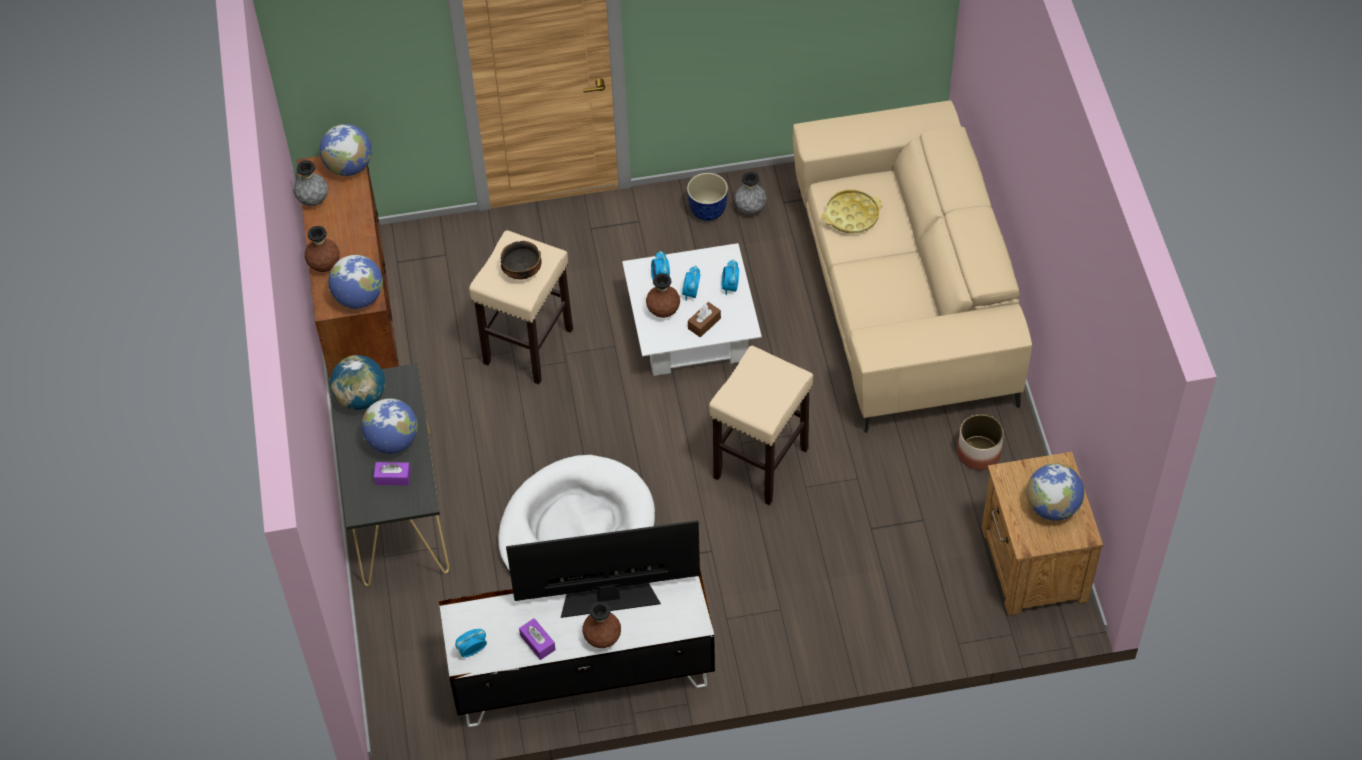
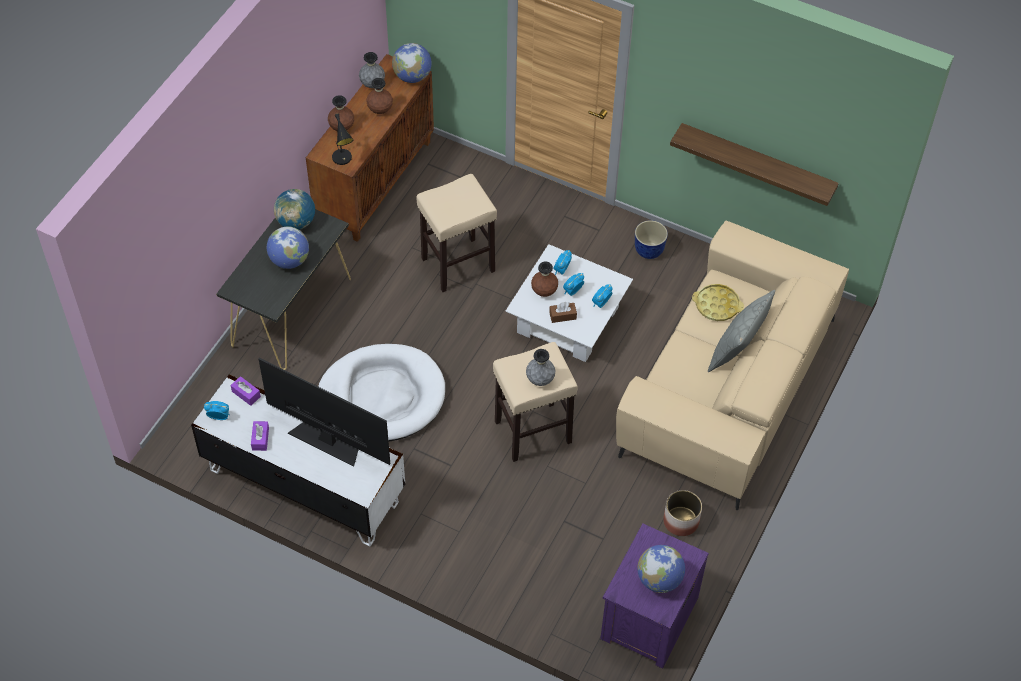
camera: 35 degrees right, 0 degrees up
(359, 298) = (343, 159): globe -> black table lamp
(393, 477) = (269, 282): purple tissue box -> purple tissue box (246, 394)
(522, 271) = (456, 205): bowl -> none
(602, 639) = (299, 463): brown vase -> brown vase (380, 110)
(750, 209) = (677, 267): grey vase -> grey vase (540, 380)
(802, 42) = (757, 163): none -> shelf
(909, 247) = (737, 350): none -> grey pillow
(1033, 566) = (647, 619): brown nightstand -> purple nightstand

